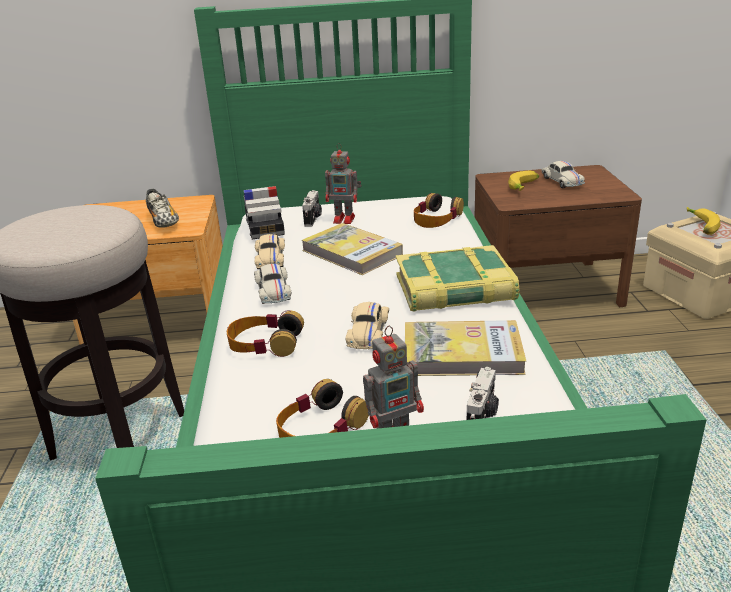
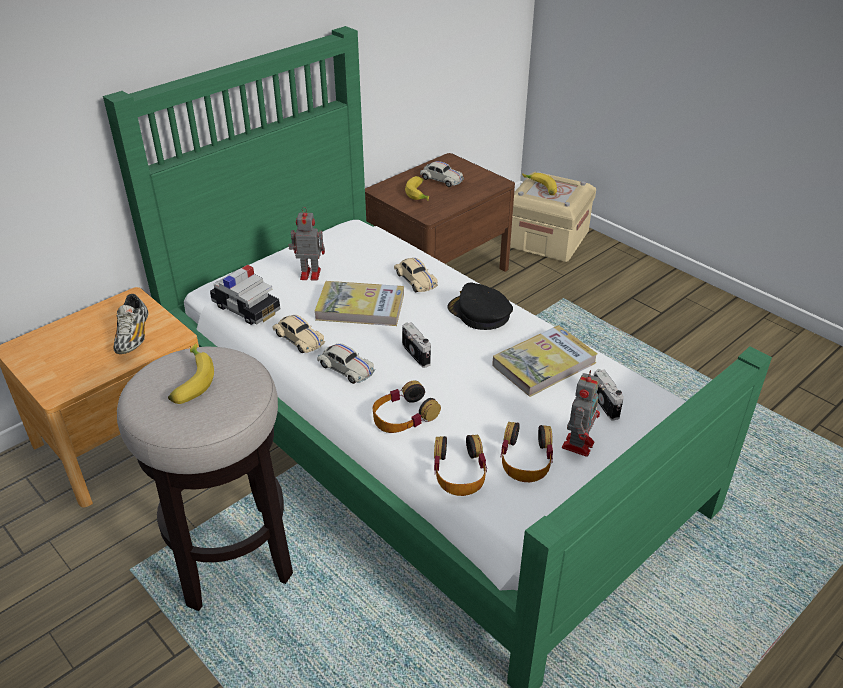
camera: 40 degrees left, 10 degrees up
(63, 221) = (190, 381): none -> banana
(163, 222) = (133, 337): shoe -> shoe turned 60 degrees clockwise
(313, 219) = (278, 283): camera -> camera (417, 354)
(345, 219) = (309, 274): toy robot -> toy robot turned 150 degrees counterclockwise
(368, 333) = (465, 375): beige toy car -> beige toy car (415, 280)
(436, 218) = (385, 248): headphones -> headphones (459, 471)
(455, 289) = (479, 313): book -> black cap

